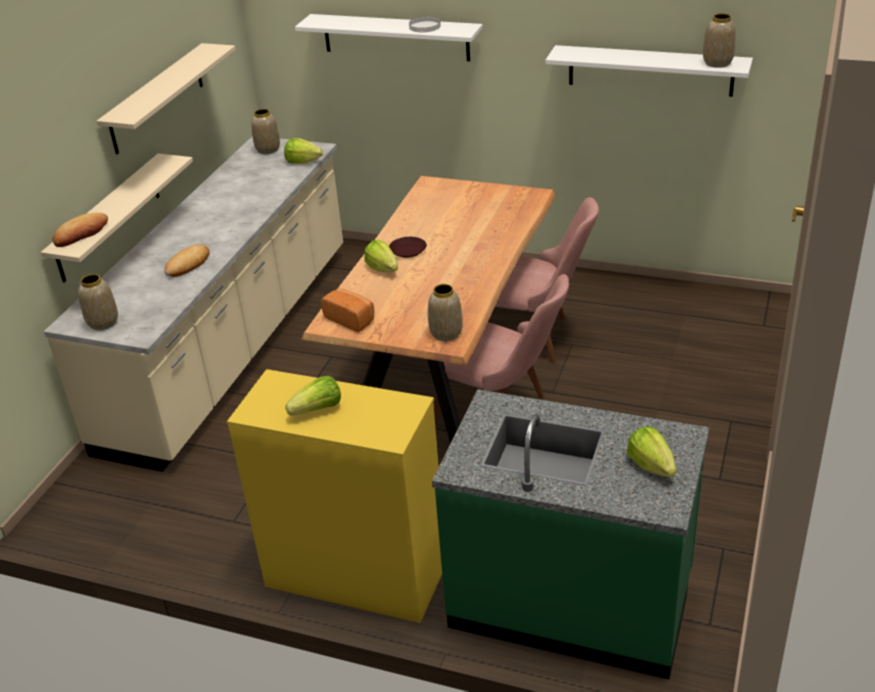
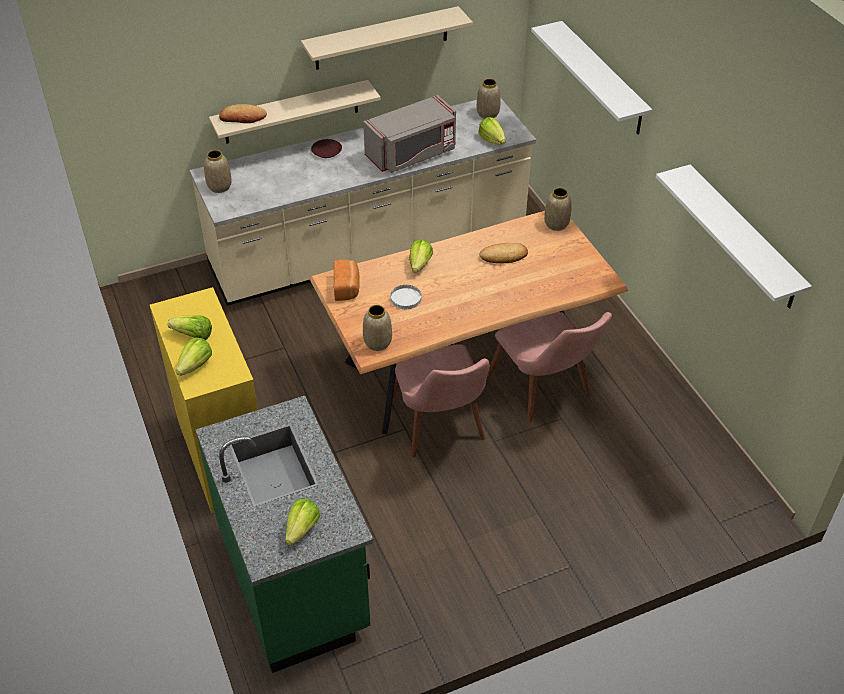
camera: 45 degrees right, 10 degrees up
(188, 264) = (313, 177): bread -> bread (504, 256)
(251, 203) = (412, 154): none -> grey microwave
(364, 426) = (195, 365): none -> lettuce
(407, 250) = (455, 262): brown plate -> brown plate (326, 151)
(424, 26) = (608, 85): white plate -> white plate (405, 298)
(717, 63) = (772, 270): vase -> vase (557, 224)

